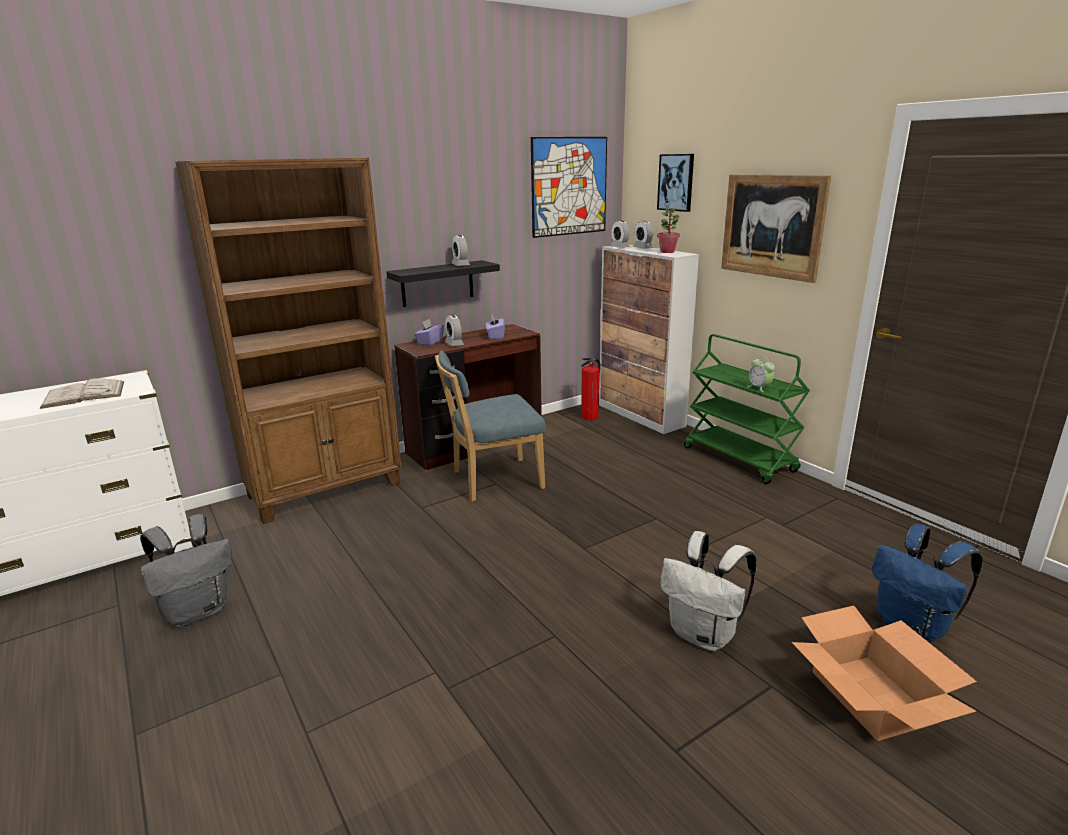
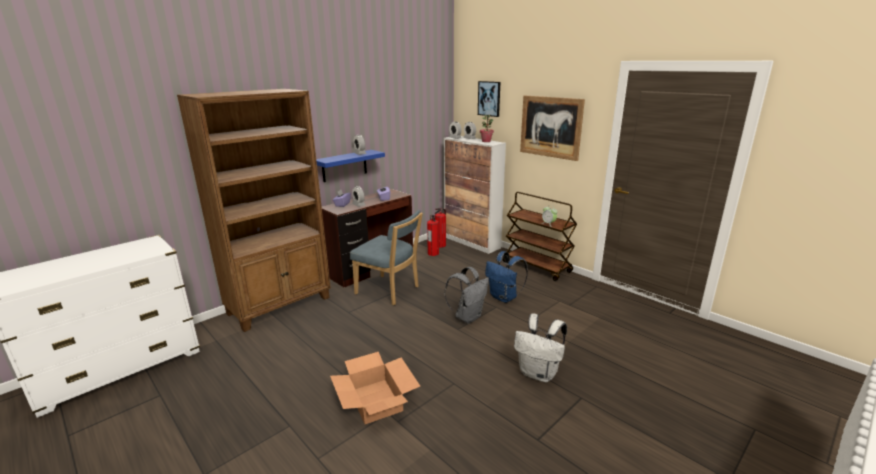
camera: 10 degrees left, 0 degrees up
(84, 394) = (123, 255): white book -> none
(198, 611) = (219, 393): grey backpack -> grey backpack (468, 317)
(437, 283) = (344, 166): black shelf -> blue shelf
(493, 481) = (390, 291): blue chair -> blue chair turned 120 degrees counterclockwise
(569, 186) = (422, 100): picture -> none
(575, 428) = (433, 253): none -> fire extinguisher
(740, 459) = (537, 267): green cart -> brown cart
(872, 696) = (634, 396): cardboard box -> cardboard box (376, 400)
(913, 628) = (649, 357): blue backpack -> blue backpack (504, 297)

